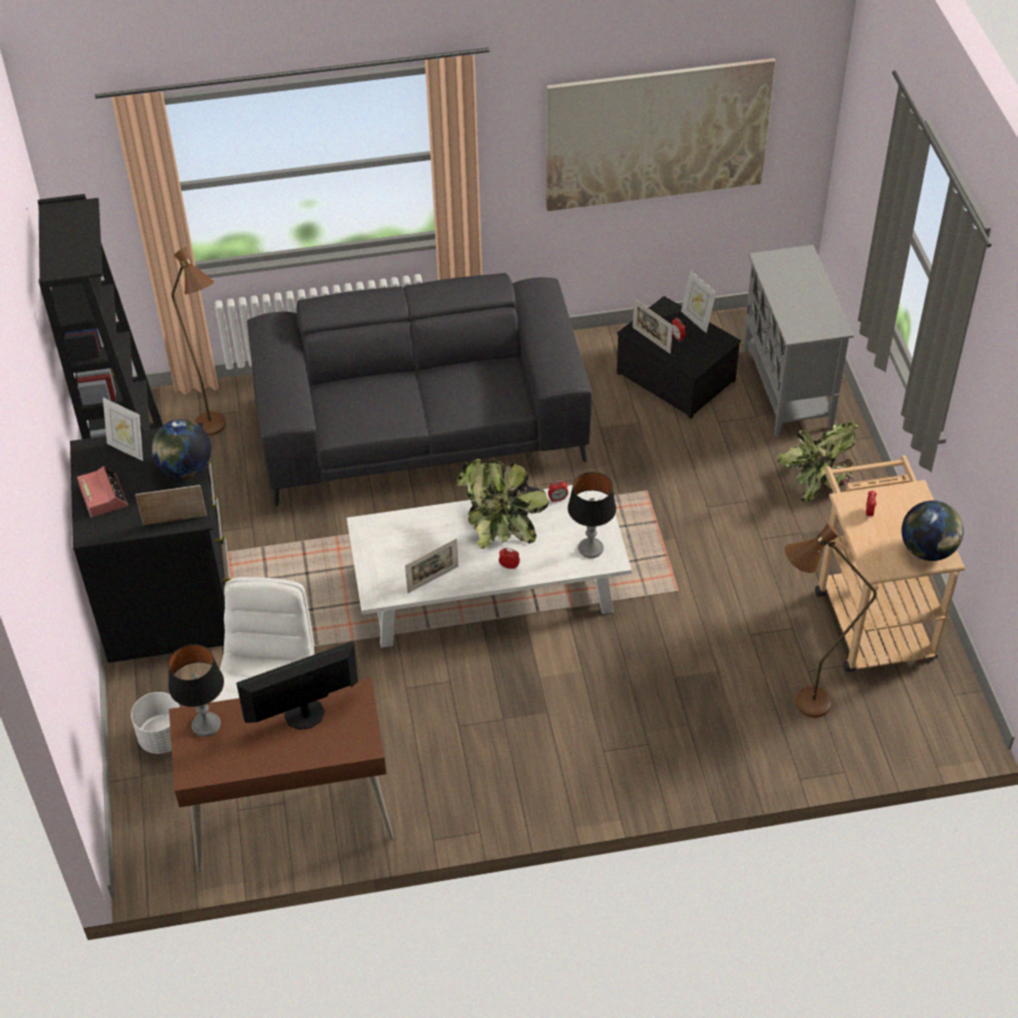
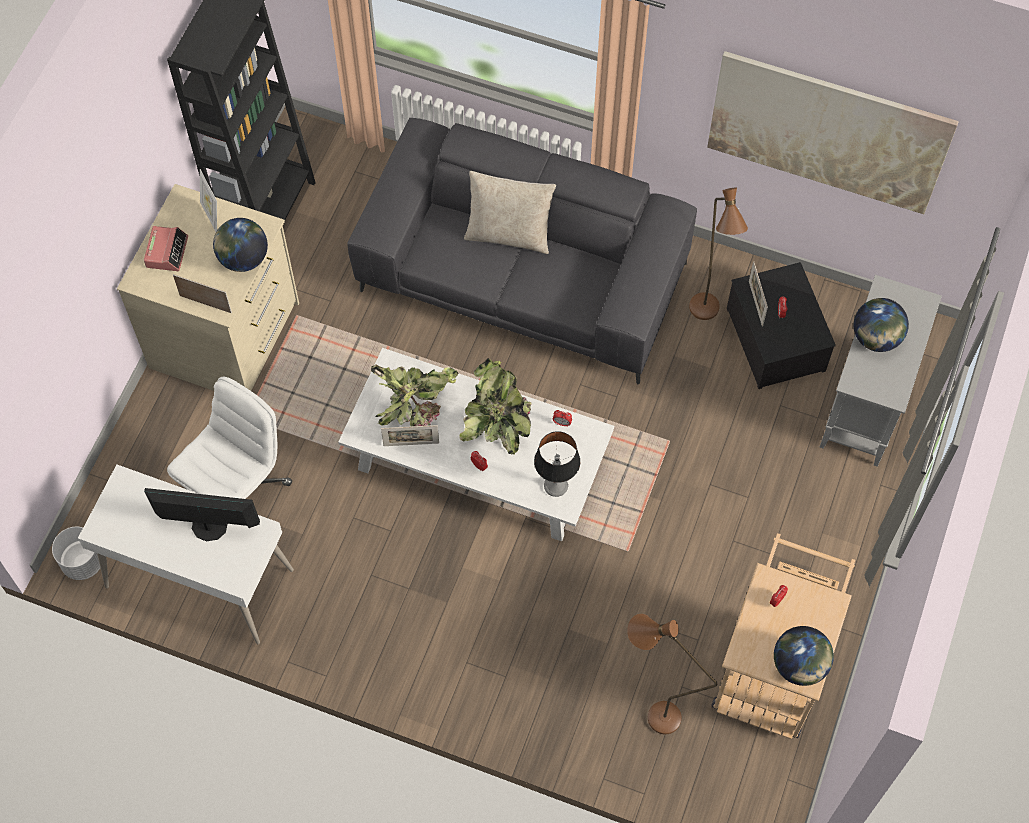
camera: 30 degrees right, 15 degrees up
(163, 737) = (148, 457): white planter -> white planter (83, 562)
(170, 600) = (227, 336): black dresser -> beige dresser
(206, 725) = (133, 494): table lamp -> none
(217, 431) = (359, 193): brown floor lamp -> brown floor lamp (706, 317)
(291, 815) = (199, 579): brown desk -> white desk
(400, 377) = (509, 234): none -> beige pillow
(696, 320) = (811, 303): picture frame -> none
(787, 295) = (876, 338): none -> globe
(819, 478) = (828, 509): potted plant -> potted plant (415, 407)

